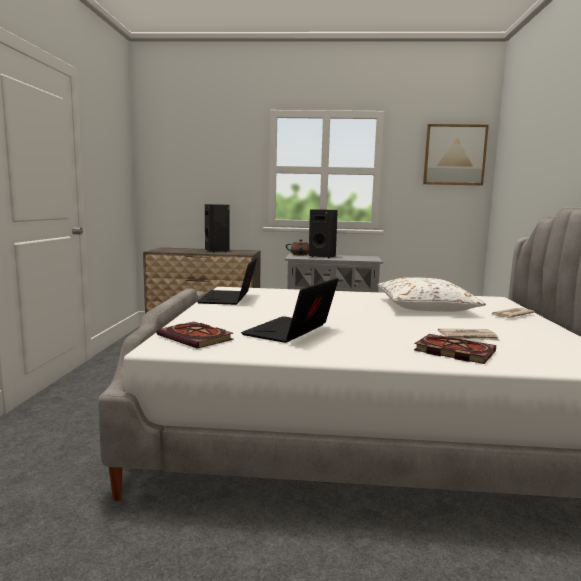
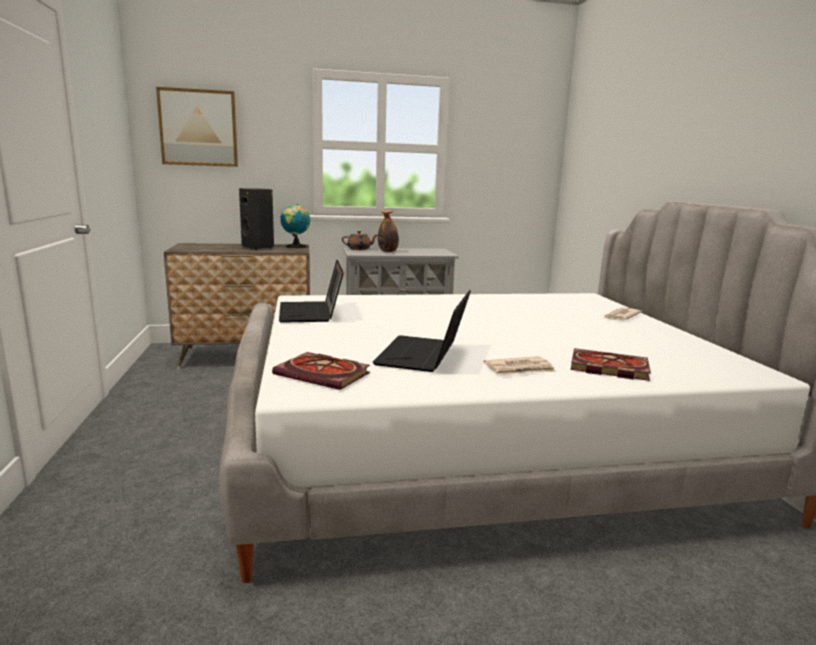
camera: 15 degrees left, 5 degrees up
(247, 251) = (296, 247): none -> globe
(323, 257) = (388, 251): black speaker -> bottle
(425, 307) = (533, 311): white pillow -> none
(454, 155) = (524, 132): picture -> picture (198, 128)
(468, 337) = (606, 348): newspaper -> newspaper (520, 369)

